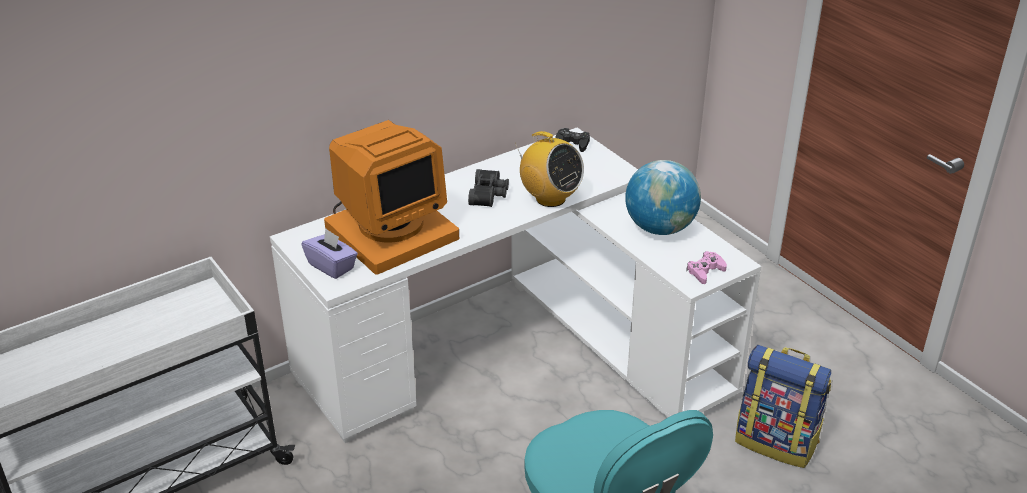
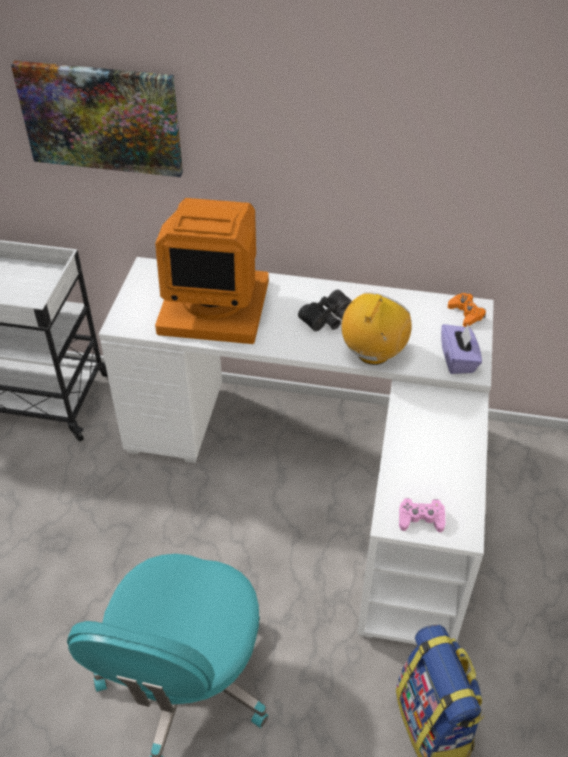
camera: 45 degrees right, 10 degrees up
(226, 96) = (101, 118): none -> picture
(331, 266) = (139, 307): purple tissue box -> purple tissue box (458, 360)
(550, 198) = (373, 354): radio -> radio turned 150 degrees counterclockwise
(572, 143) = (466, 313): black game controller -> orange game controller
(660, 228) = (441, 446): globe -> none

